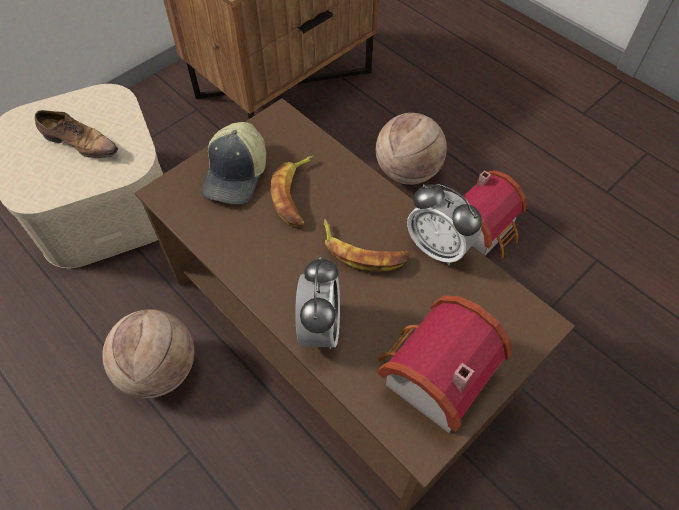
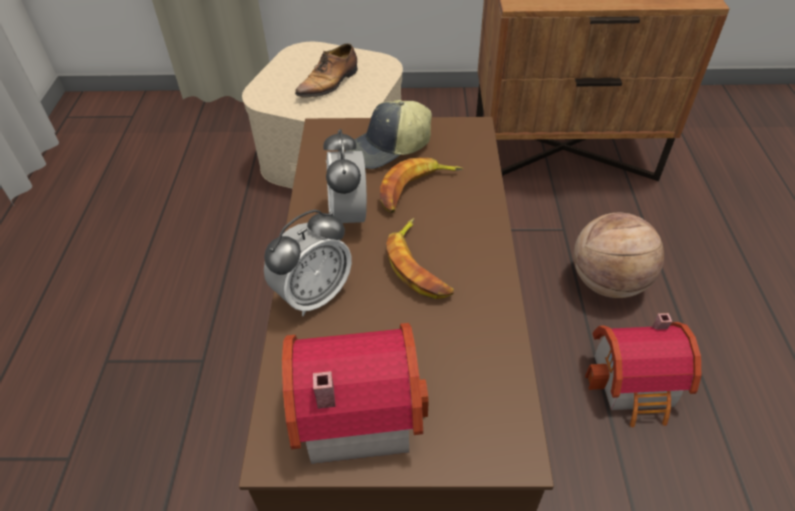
camera: 45 degrees right, 10 degrees down
(80, 143) = (329, 83): shoe -> shoe turned 60 degrees clockwise
(159, 370) = (246, 288): basketball -> none
(438, 247) = (491, 310): alarm clock -> alarm clock (348, 216)

